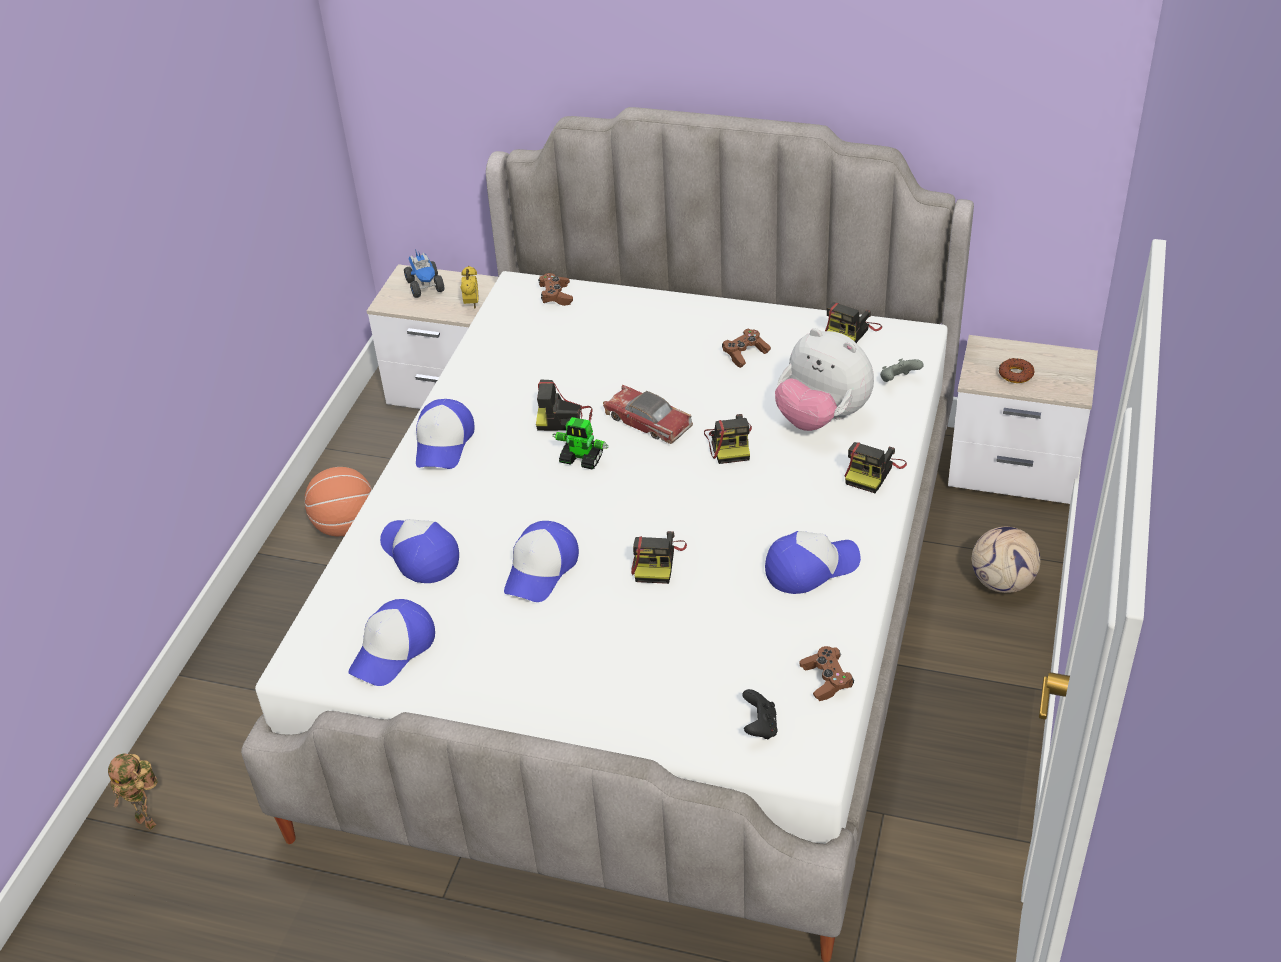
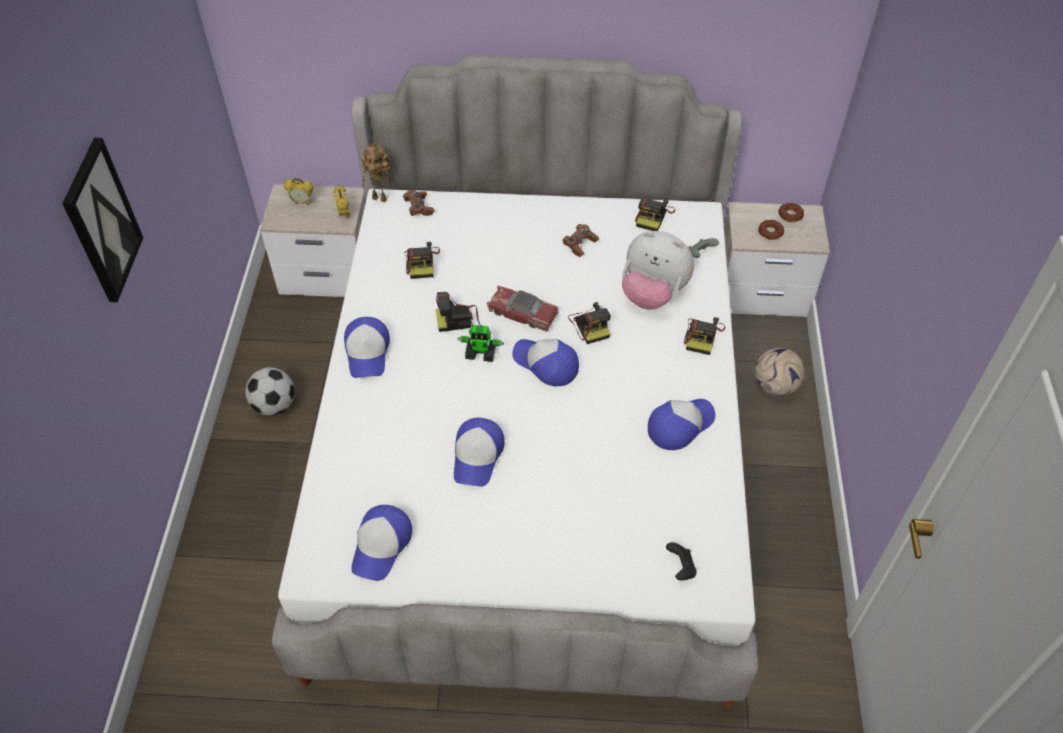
camera: 15 degrees left, 10 degrees up
(141, 224) = (101, 221): none -> picture
(149, 821) = (187, 687): toy robot -> toy robot (381, 198)
(345, 526) = (274, 405): basketball -> football
(419, 554) = (377, 456): cap -> cap (546, 364)
(426, 286) = (302, 202): toy truck -> alarm clock
(657, 561) = (564, 435): camera -> camera (422, 263)
(826, 680) = (718, 520): brown game controller -> none
(1050, 357) = (790, 215): none -> donut

